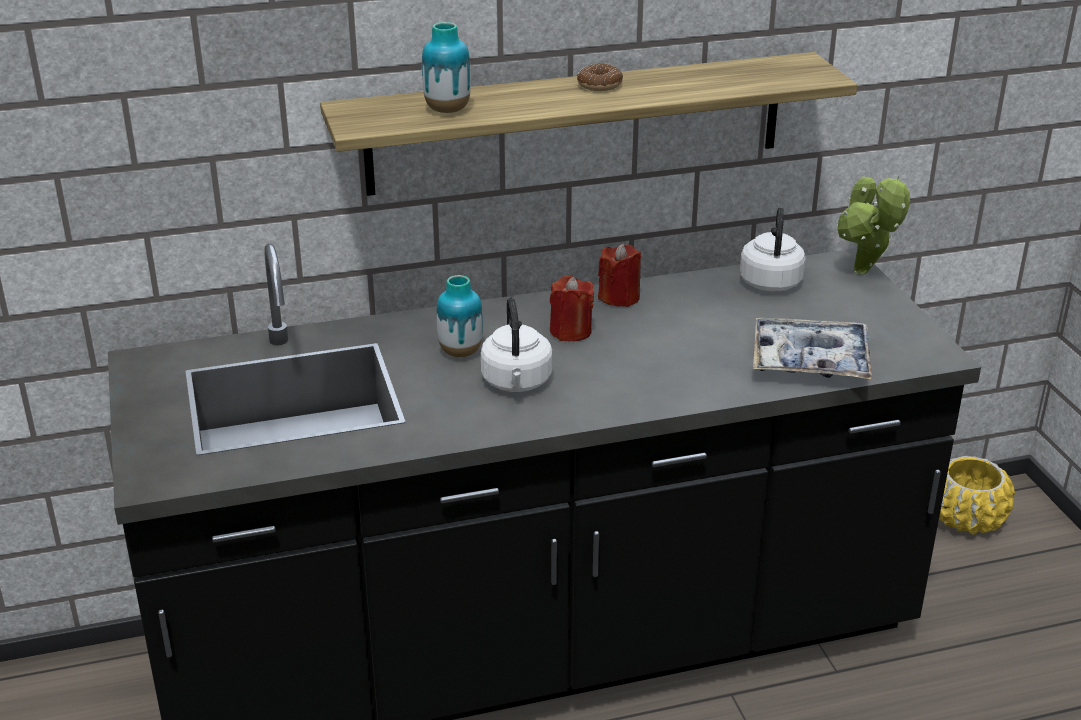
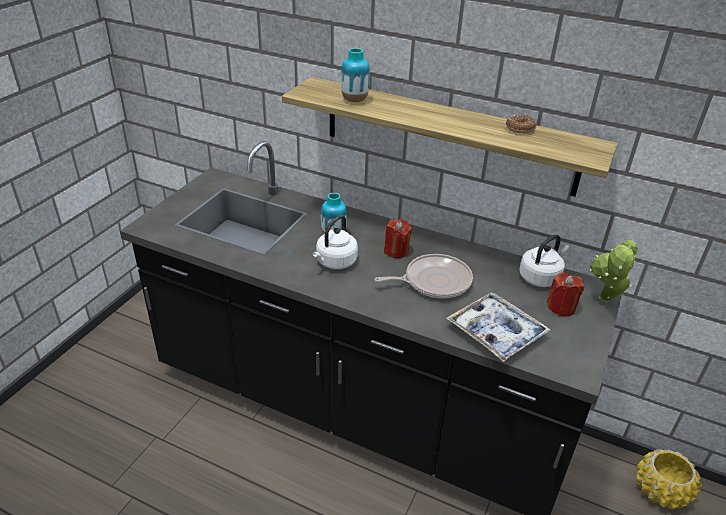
camera: 40 degrees right, 5 degrees up
(599, 85) = (451, 115): donut -> donut (520, 129)
(619, 297) = (445, 246): red candle -> red candle (561, 307)
(667, 343) = (434, 281): none -> frying pan

